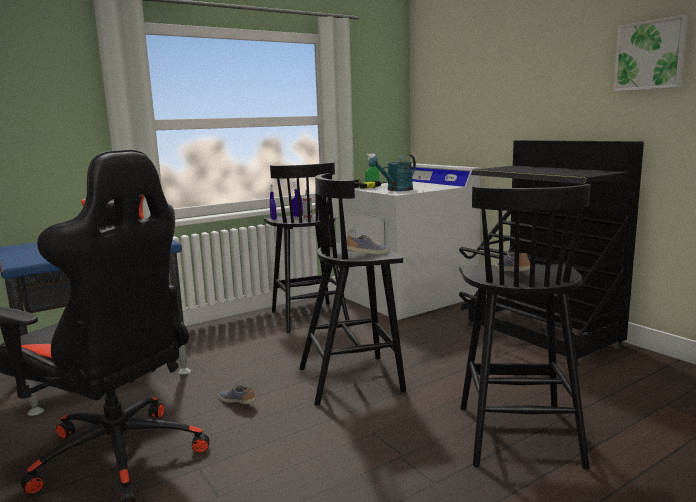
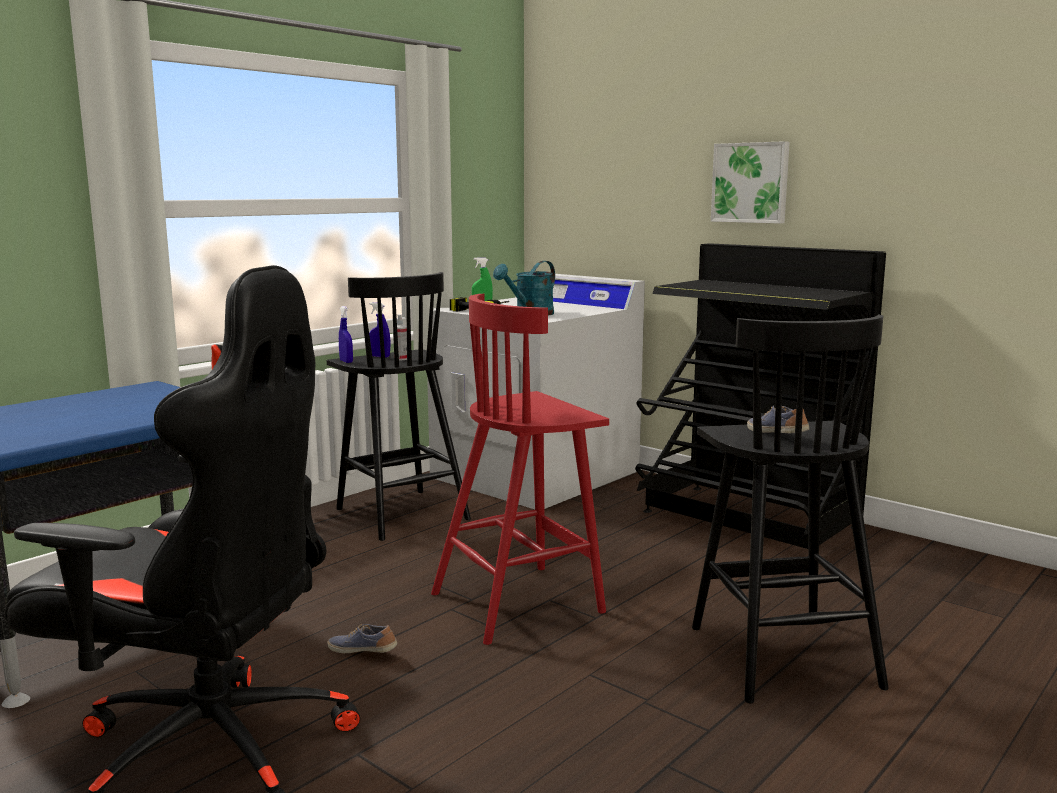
camera: 15 degrees left, 0 degrees up
(354, 378) = (522, 601): black stool -> red stool
(368, 255) = (555, 415): shoe -> none
(651, 55) = (894, 138): picture -> picture (751, 183)

